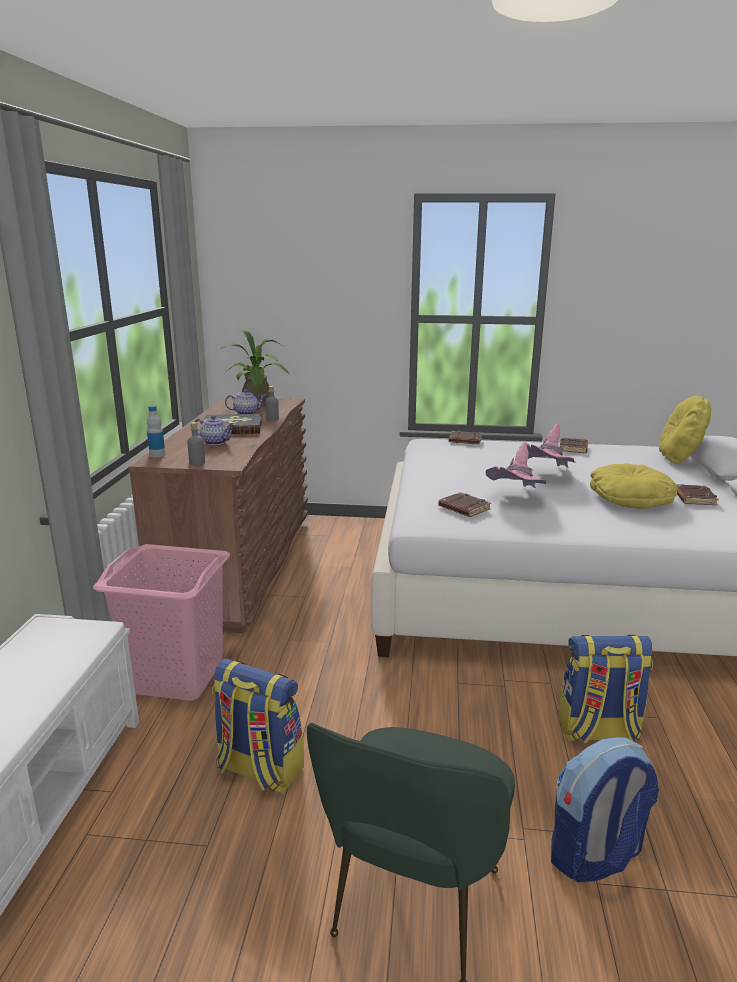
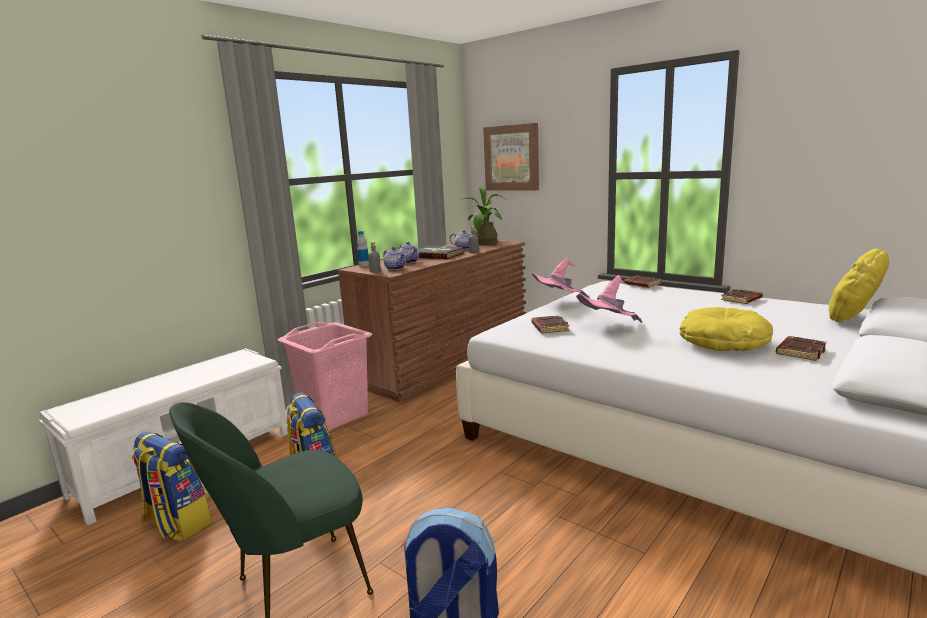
camera: 35 degrees right, 5 degrees down
(218, 455) = (396, 268): none -> teapot
(276, 291) = (512, 158): none -> picture
(548, 476) = (669, 316): pink hat -> pink hat (558, 303)
(598, 731) = (571, 541): backpack -> backpack (176, 524)

